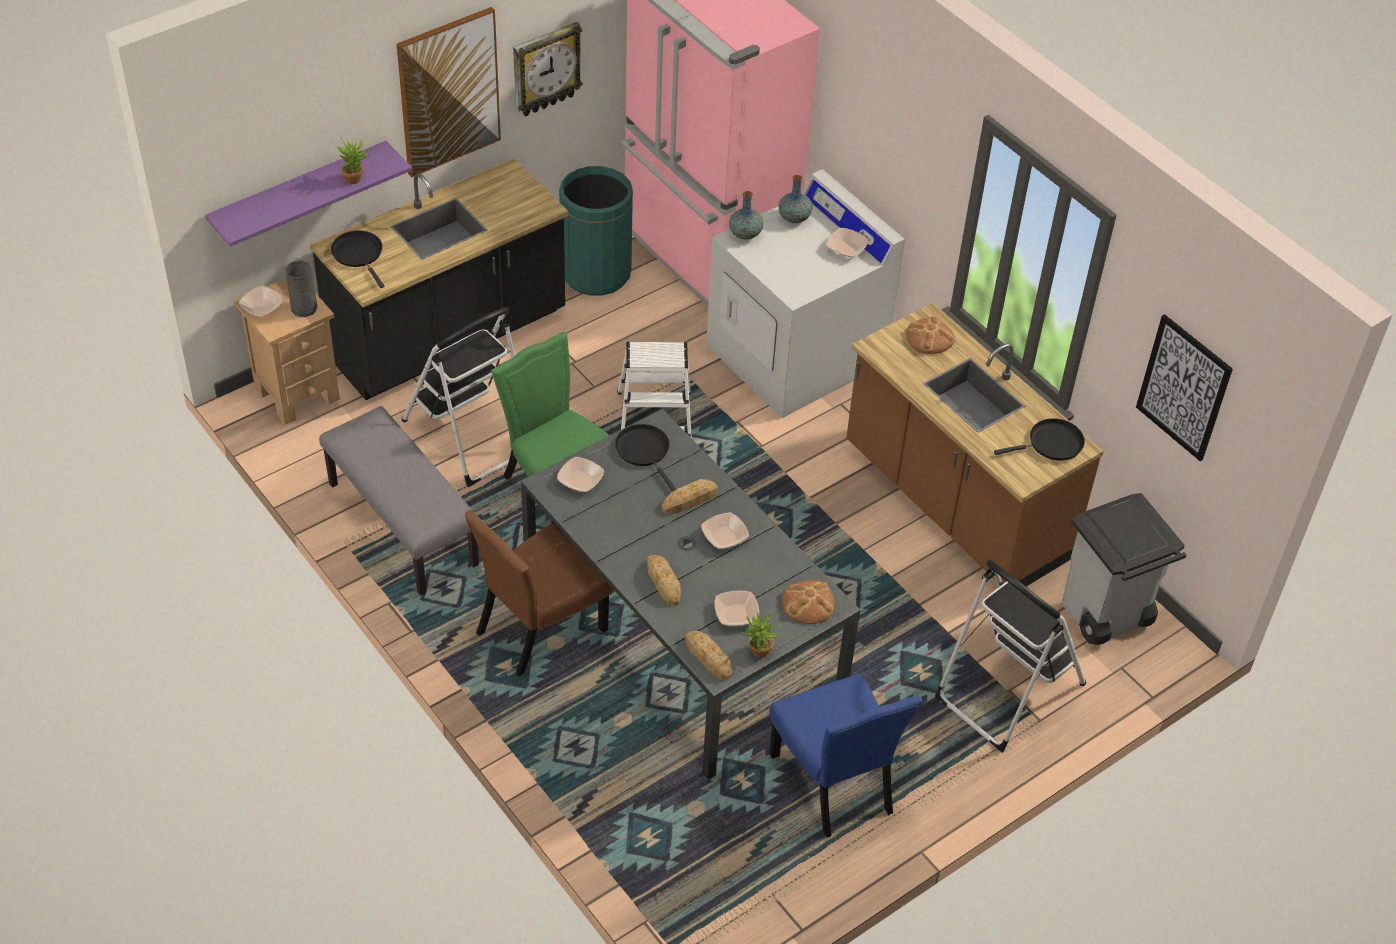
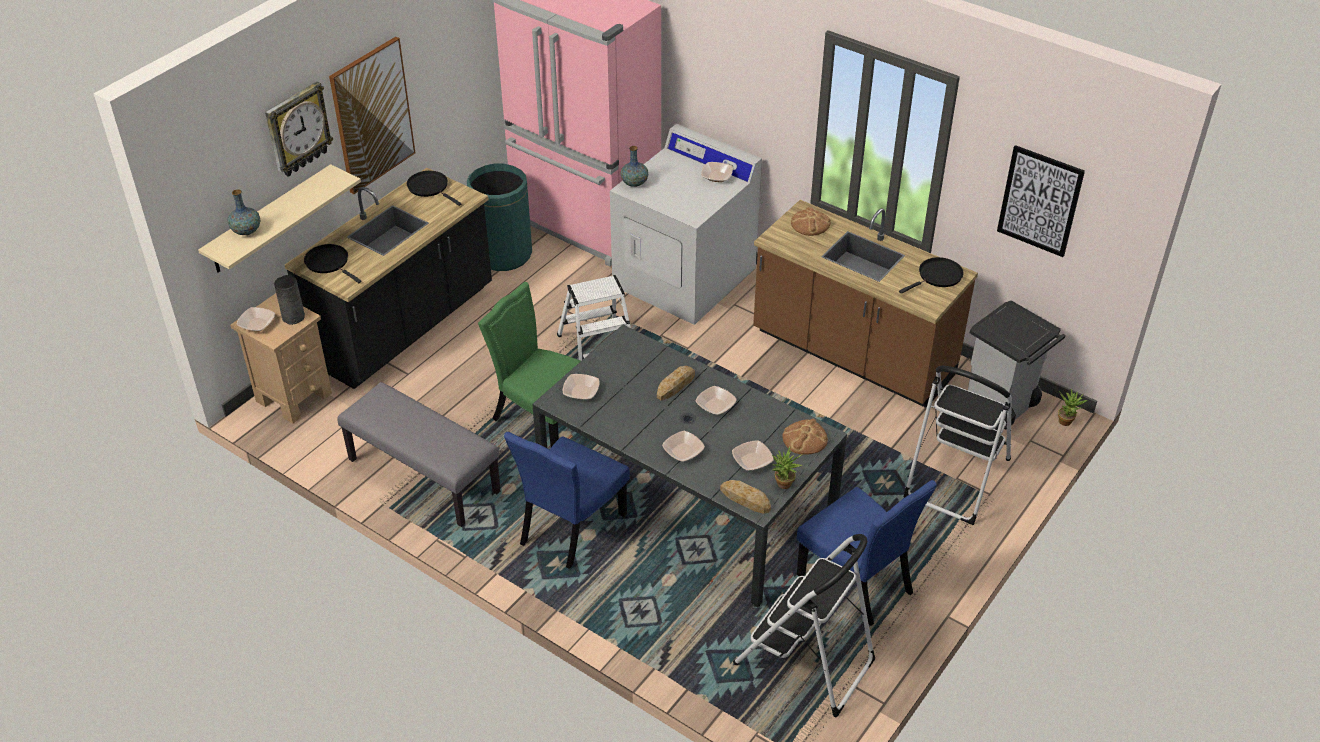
camera: 15 degrees left, 5 degrees down
(299, 193) = (270, 220): purple shelf -> beige shelf
(356, 178) = (318, 196): potted plant -> potted plant (1067, 420)
(469, 437) = (452, 397): step ladder -> step ladder (807, 664)
(541, 627) = (572, 526): brown chair -> blue chair
(545, 69) = (440, 88): wall clock -> wall clock (297, 129)
(644, 451) = (623, 358): black frying pan -> black frying pan (430, 187)
(663, 582) = (683, 451): bread -> bowl
(794, 218) = (667, 164): vase -> vase (246, 231)

